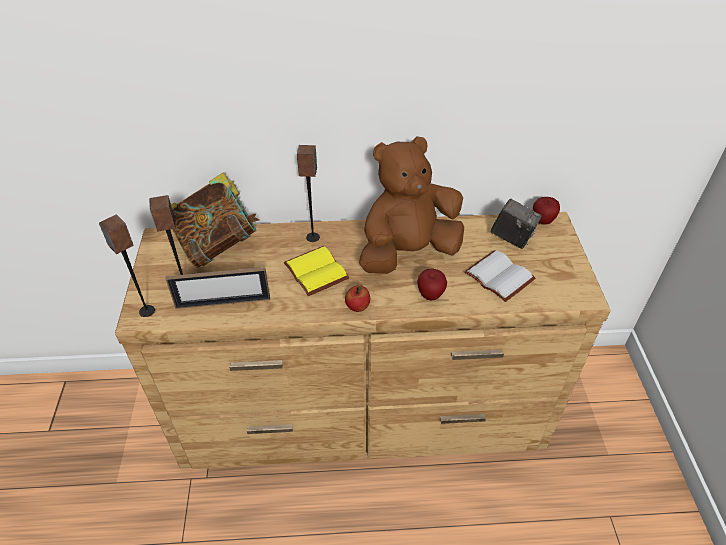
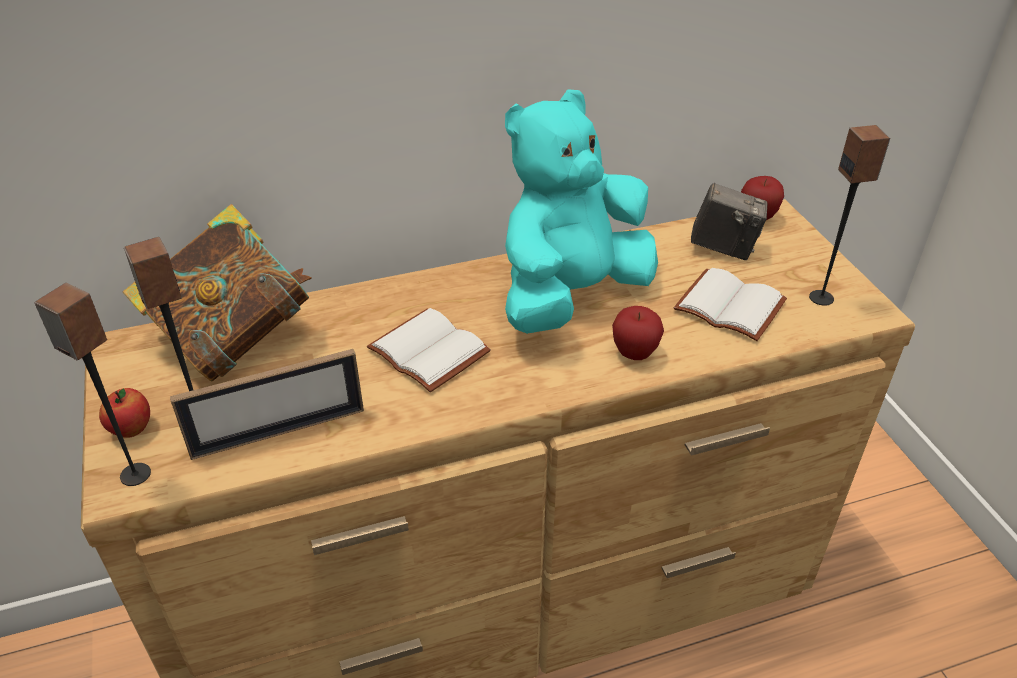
camera: 15 degrees left, 5 degrees down
(313, 237) = (403, 299): speaker -> speaker (822, 298)
(314, 271) = (425, 352): yellow book -> white book
(357, 307) = (522, 394): apple -> apple (131, 429)
(408, 252) = (571, 295): brown plush toy -> turquoise plush toy

